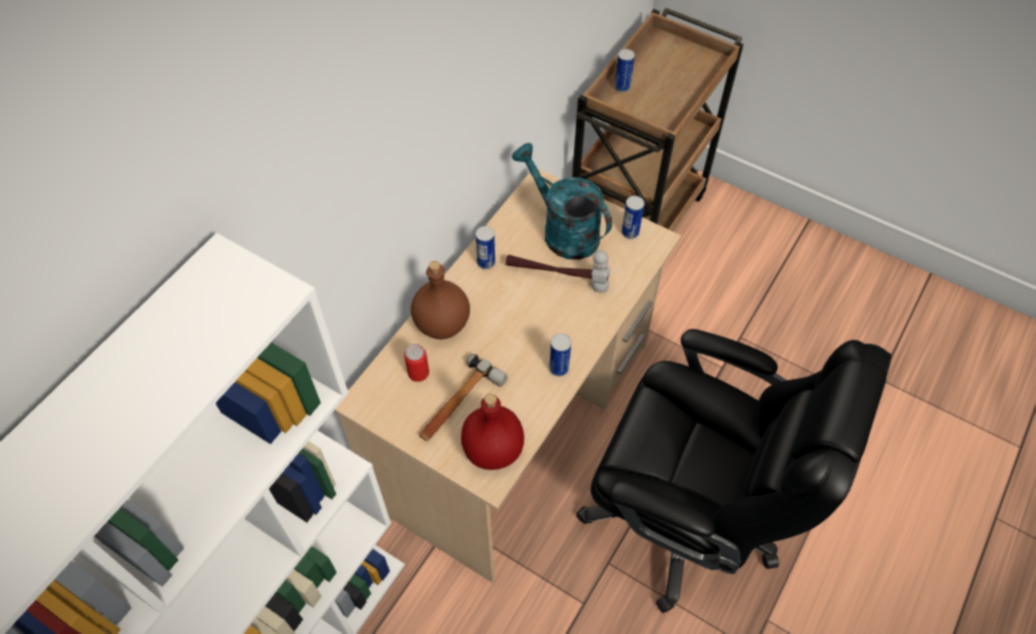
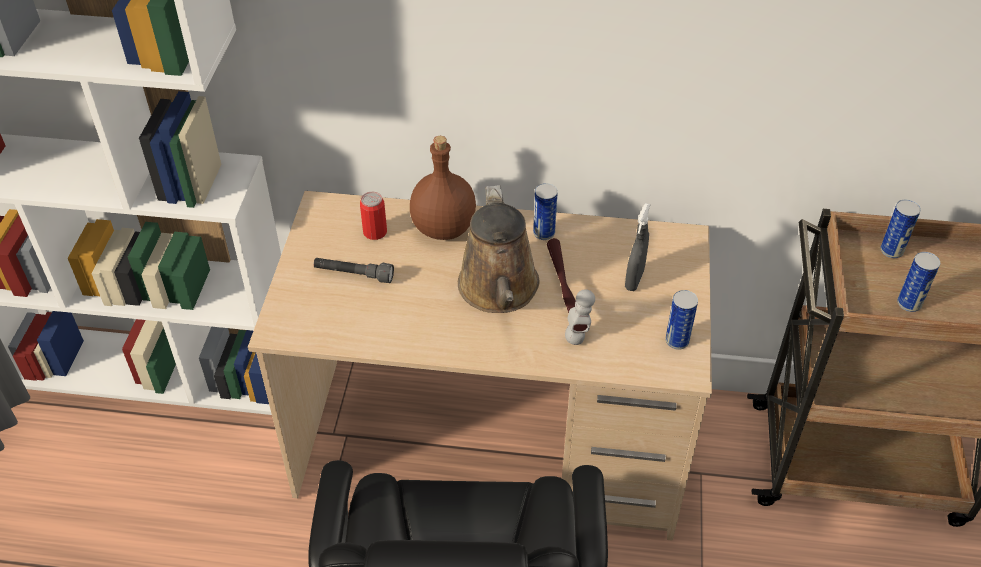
camera: 65 degrees right, 10 degrees down
(459, 404) = (353, 275): hammer -> grey flashlight
(493, 449) = (314, 319): red bottle -> none
(529, 313) = (499, 290): none -> brown watering can
(559, 368) = (442, 339): can -> can (909, 304)
(563, 230) = (634, 280): turquoise watering can -> grey spray bottle

